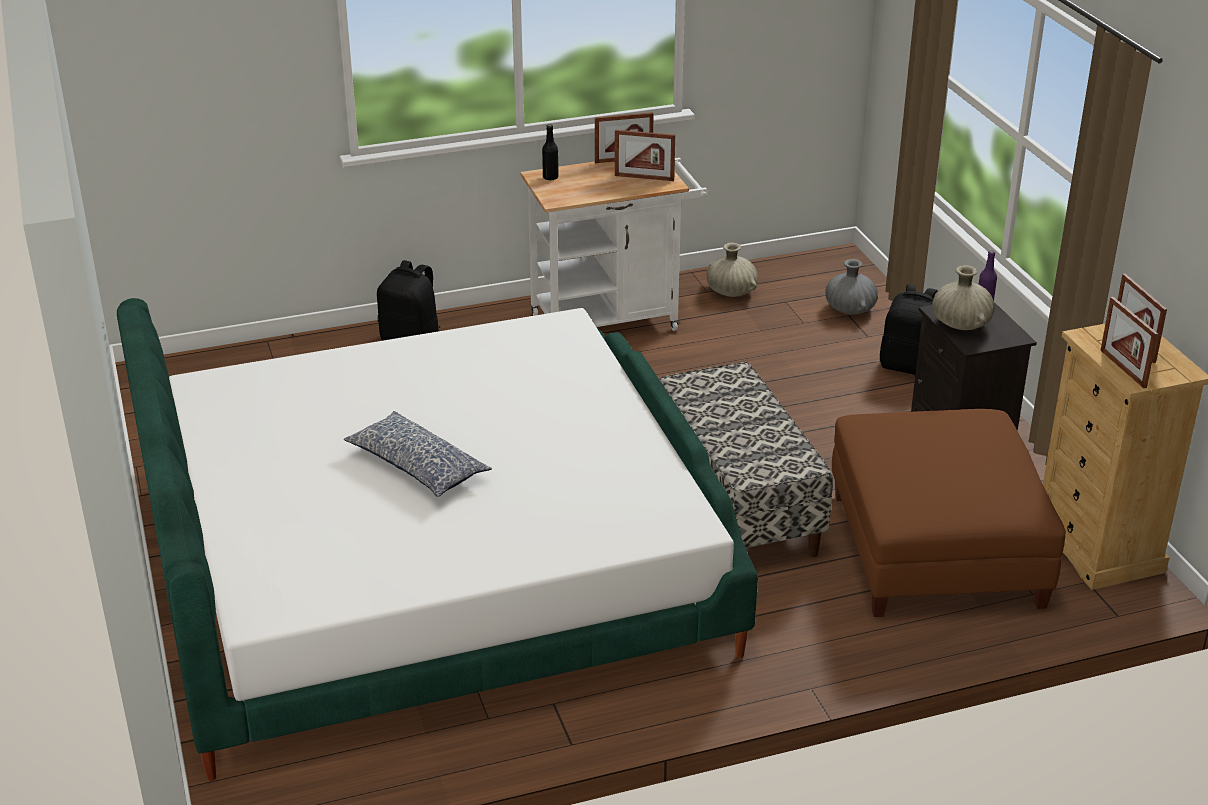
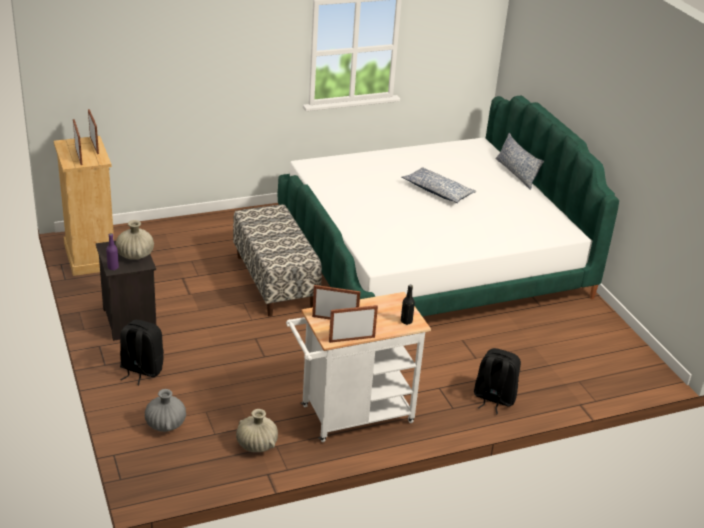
camera: 175 degrees right, 0 degrees up
(216, 522) = (516, 173): none -> pillow
(936, 549) = (175, 258): brown ottoman -> none

